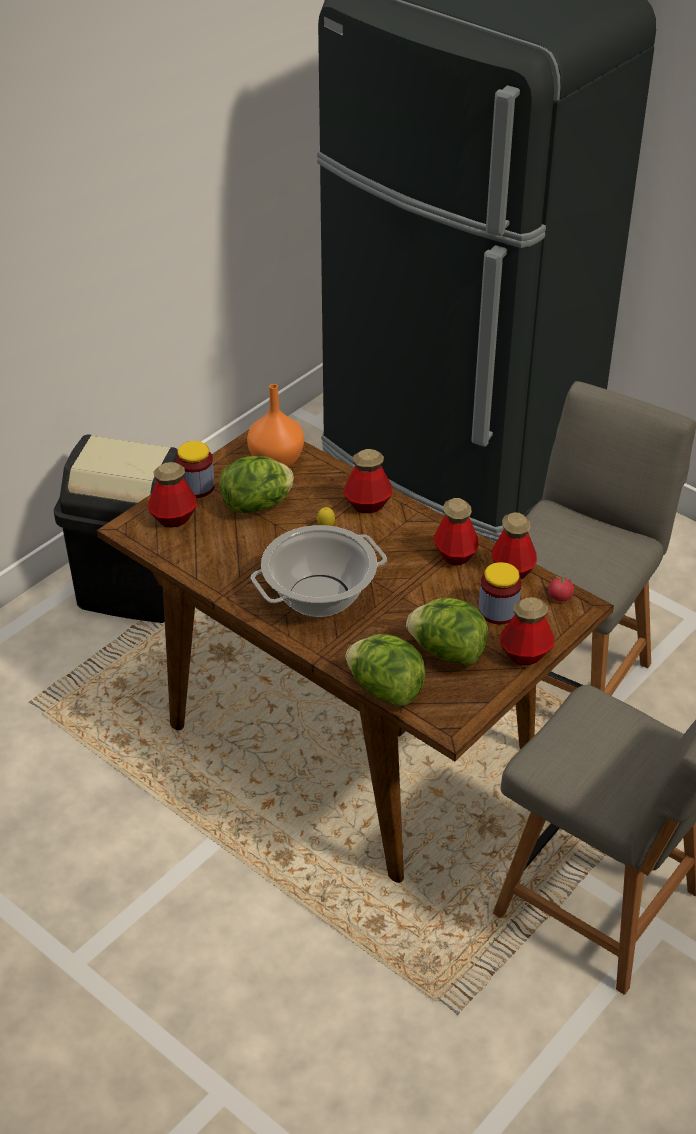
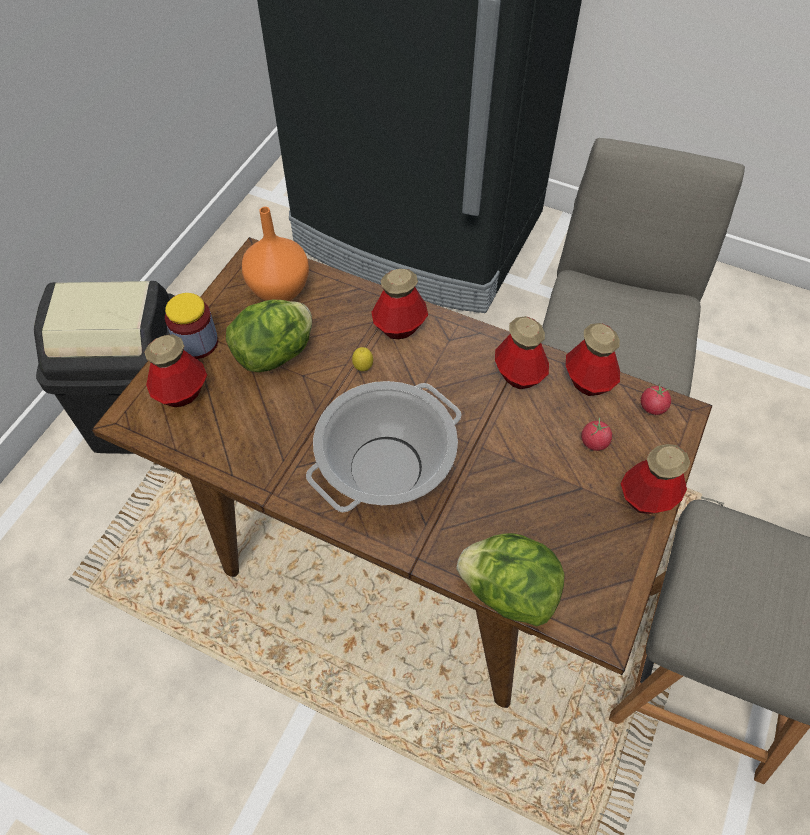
camera: 15 degrees left, 15 degrees up
(447, 652) = (559, 516): lettuce -> none
(498, 611) = (594, 442): jar -> tomato

